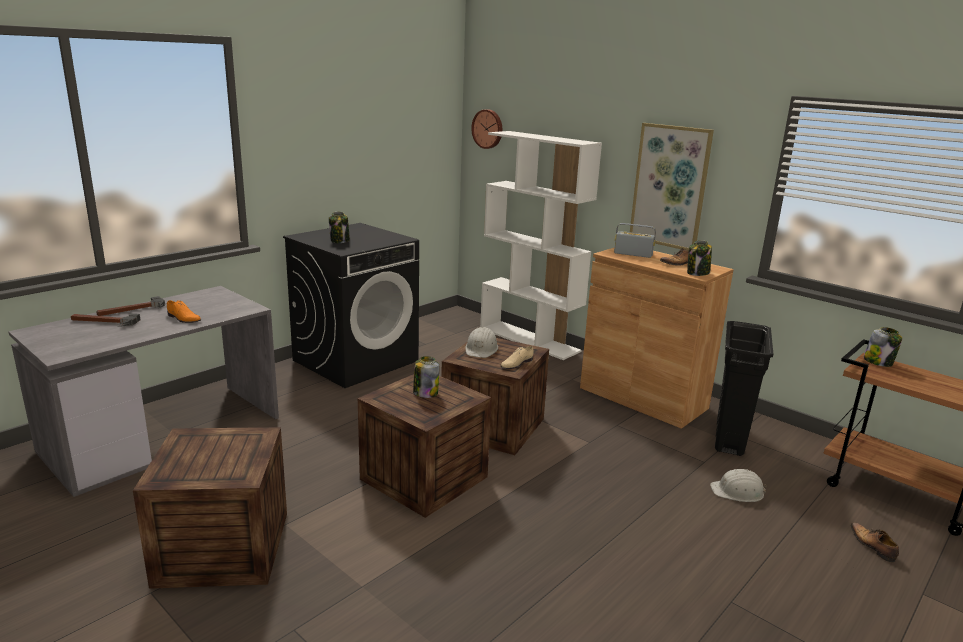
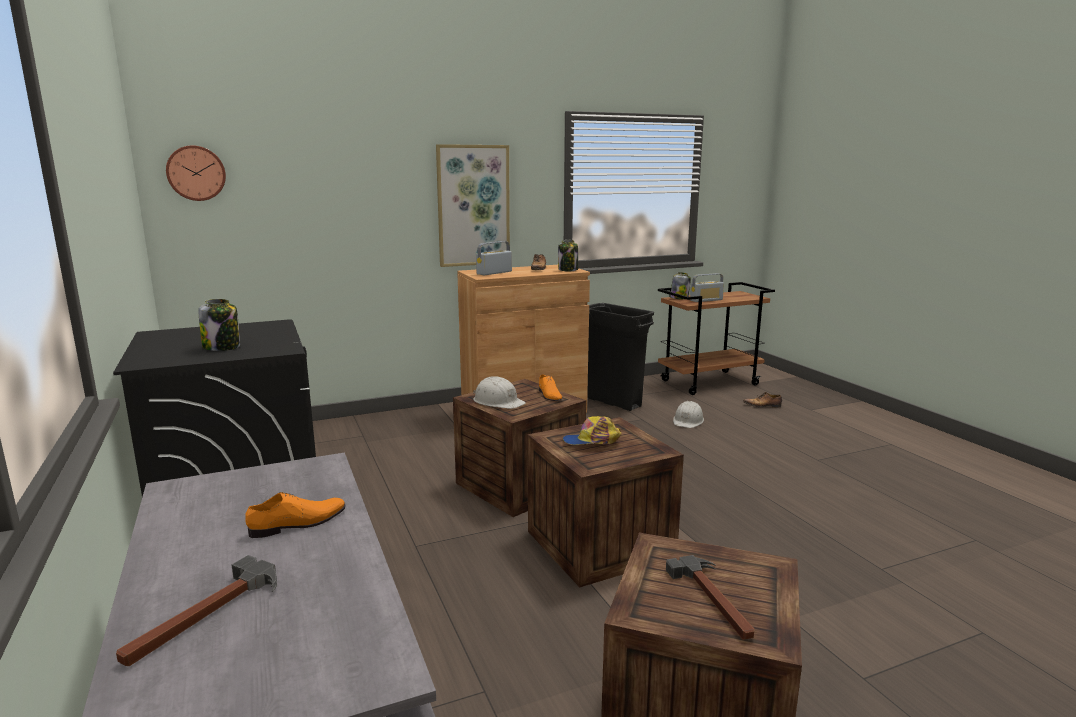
camera: 65 degrees left, 5 degrees down
(132, 310) = (167, 579): hammer -> hammer (714, 600)
(425, 393) = (592, 442): jar -> cap
(516, 363) = (549, 395): beige shoe -> orange shoe
(530, 340) = (343, 424): white bookcase -> none
(901, 378) = (706, 300): none -> radio

